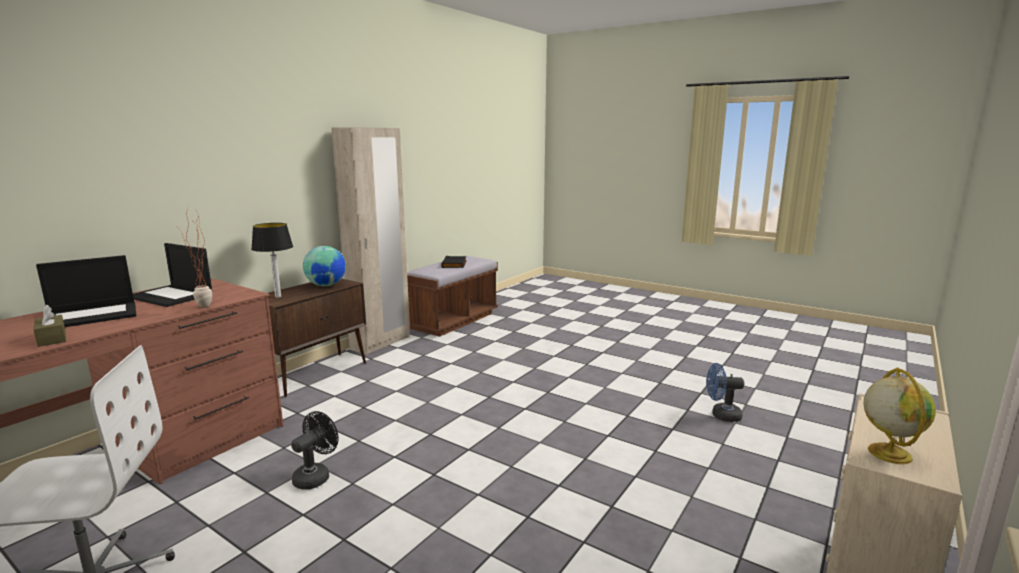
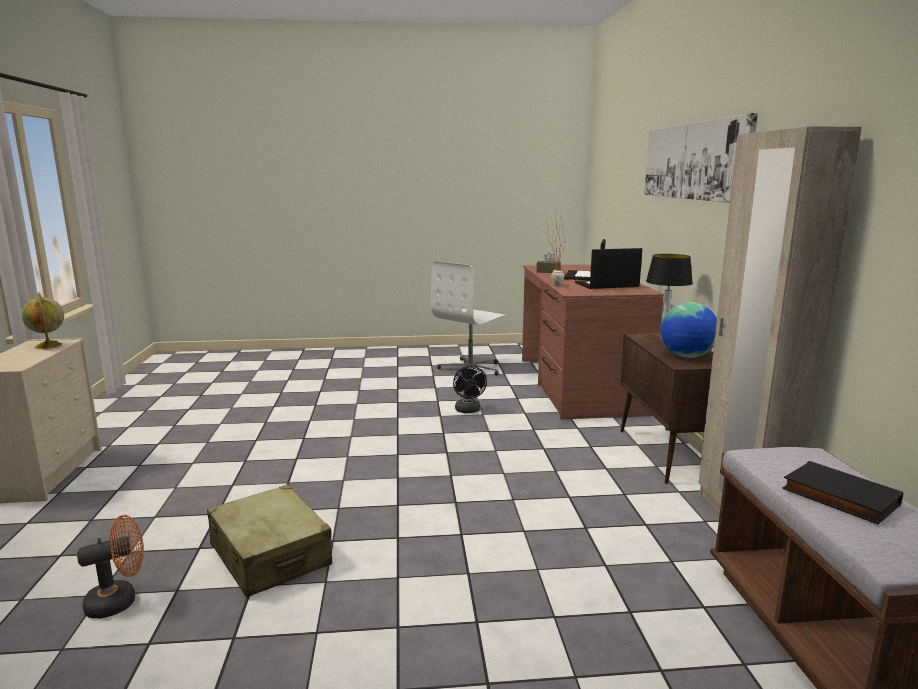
camera: 140 degrees right, 0 degrees up
(209, 143) = (693, 161): none -> picture
(627, 408) = (270, 555): none -> beige suitcase
(721, 415) = (119, 601): blue fan -> orange fan

